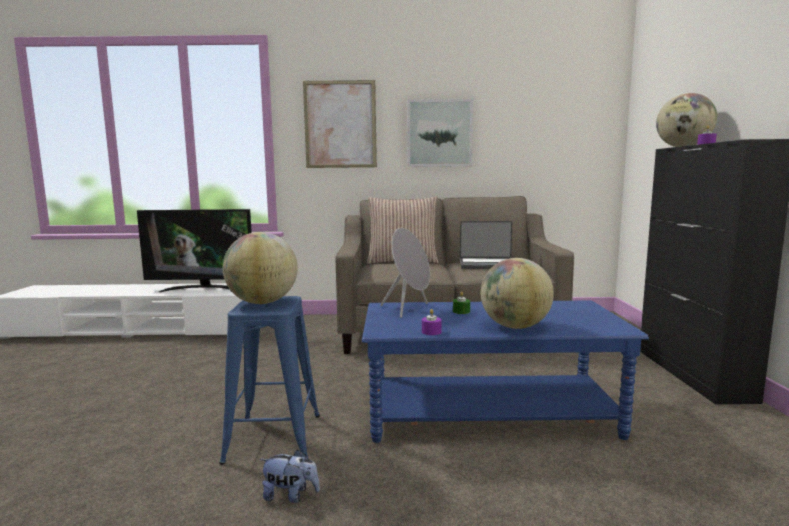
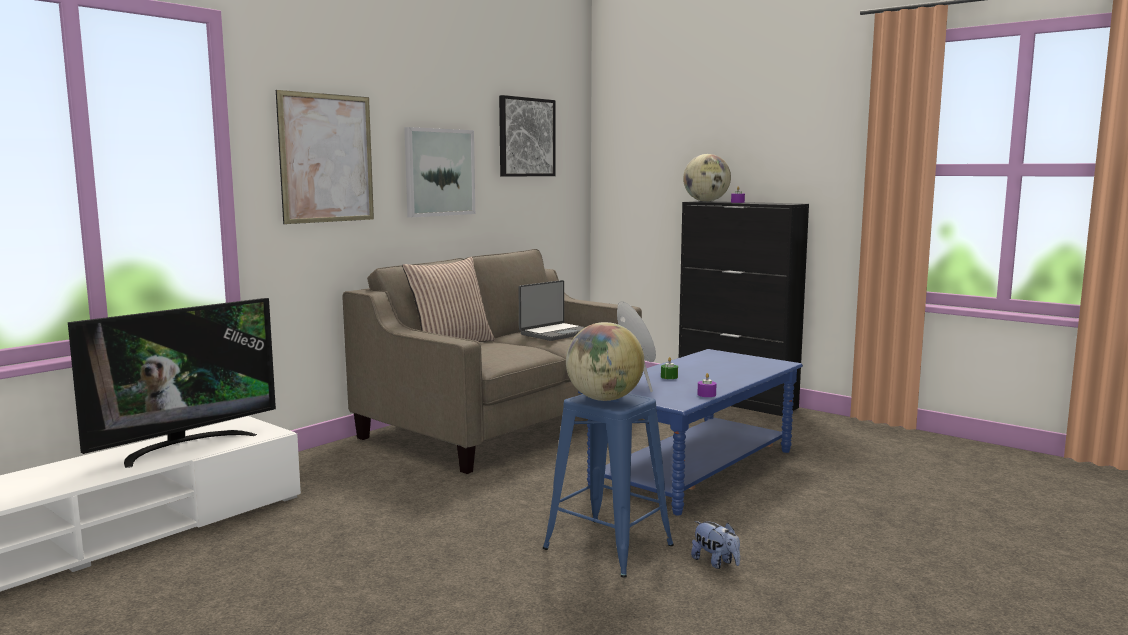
camera: 50 degrees left, 0 degrees up
(290, 495) = (716, 563): plush toy -> plush toy turned 90 degrees clockwise
(515, 327) = (734, 377): globe -> none
(538, 102) = (526, 137): none -> picture

